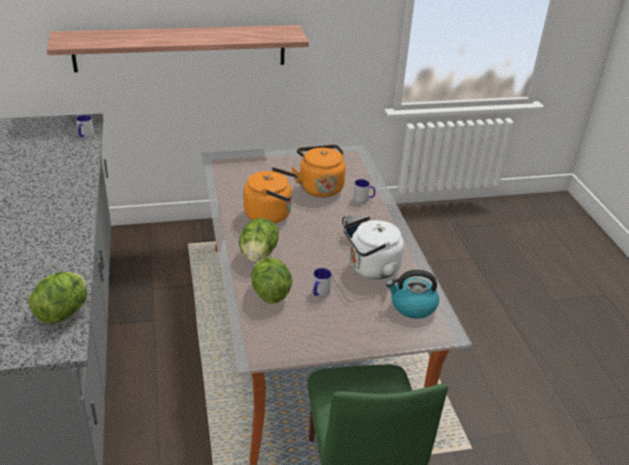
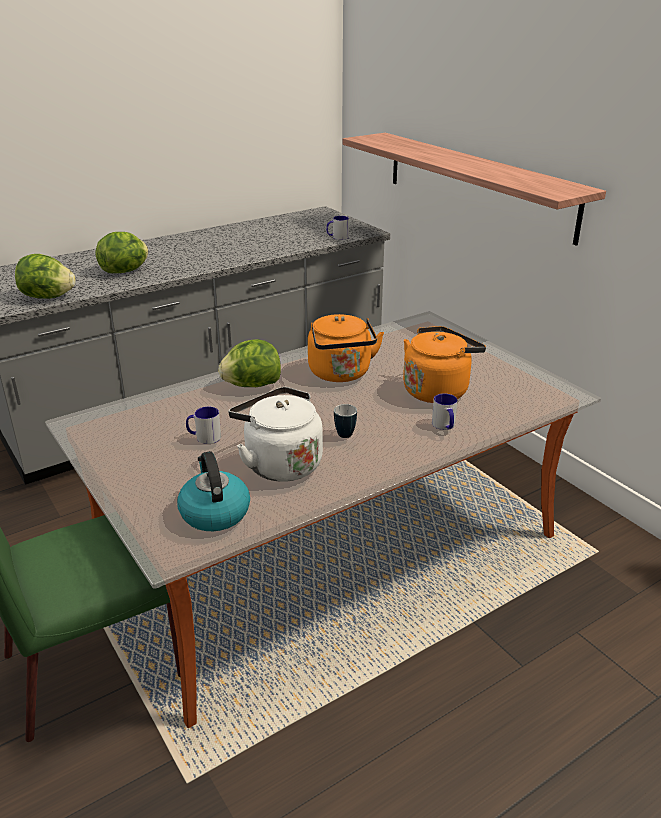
camera: 70 degrees right, 5 degrees down
(269, 293) = (184, 407): lettuce -> lettuce (125, 271)

